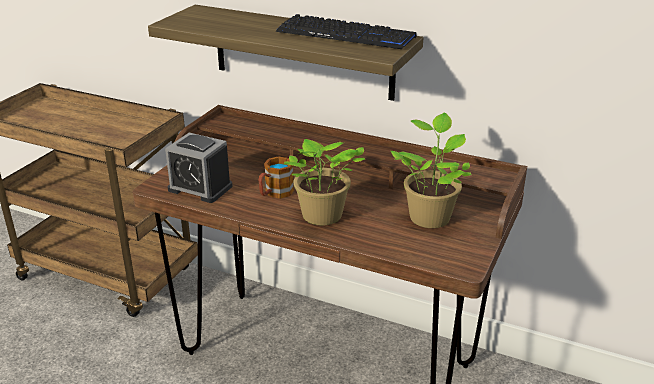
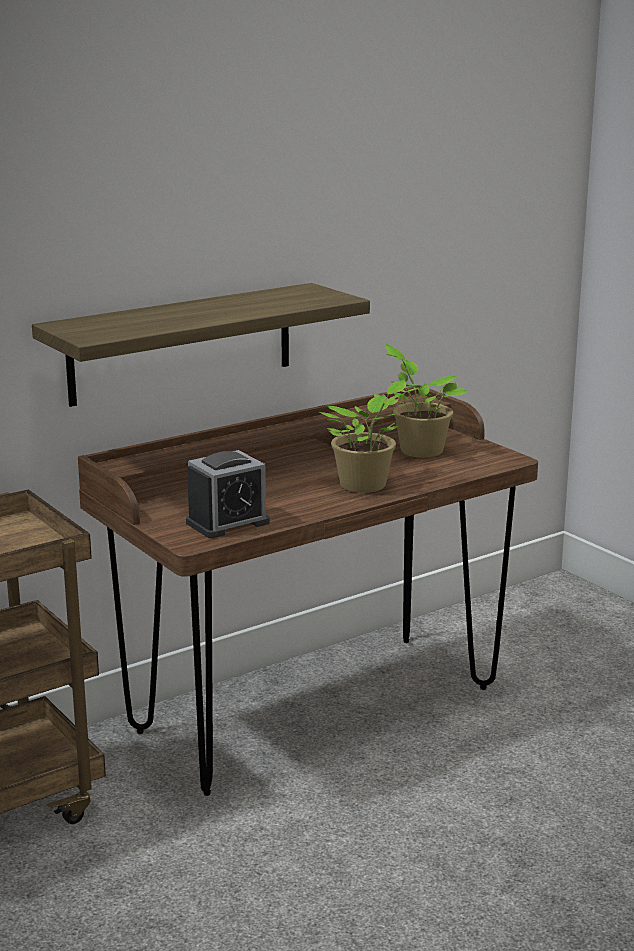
camera: 60 degrees left, 10 degrees down
(275, 193) = (291, 494): mug -> none
(346, 35) = (264, 298): keyboard -> none

